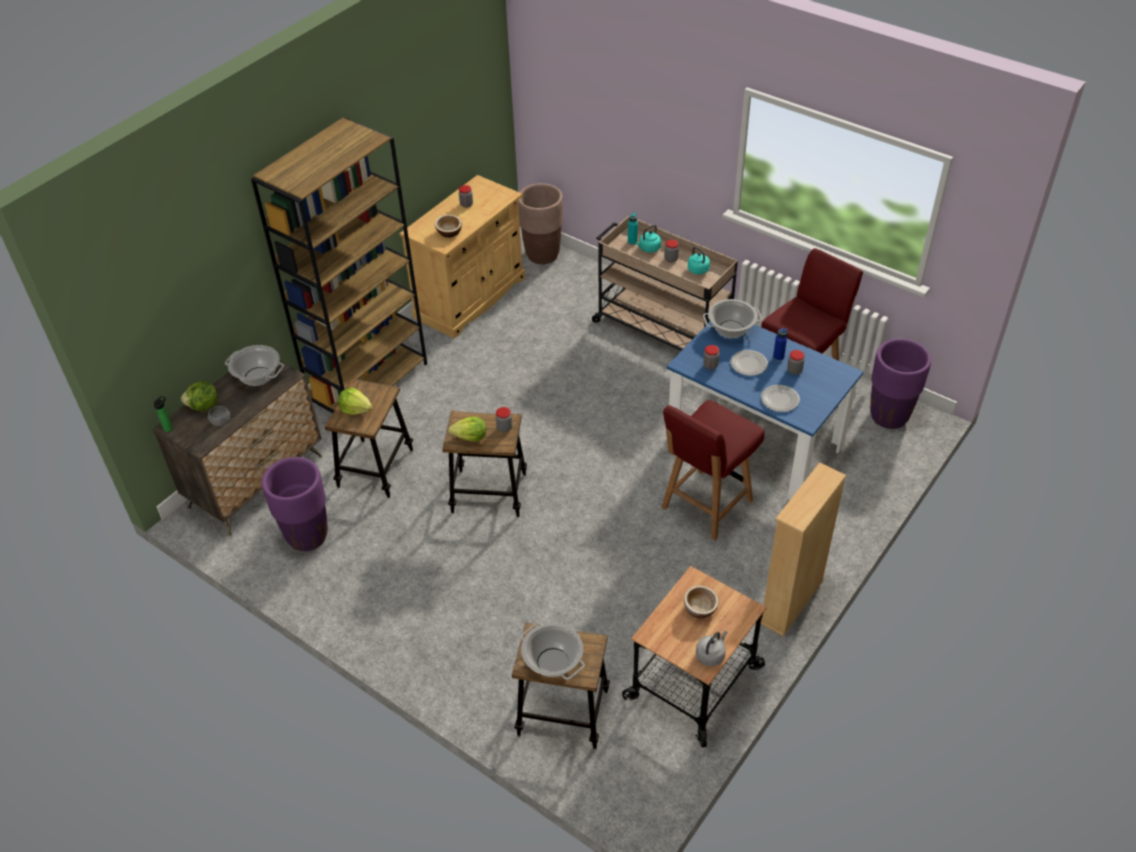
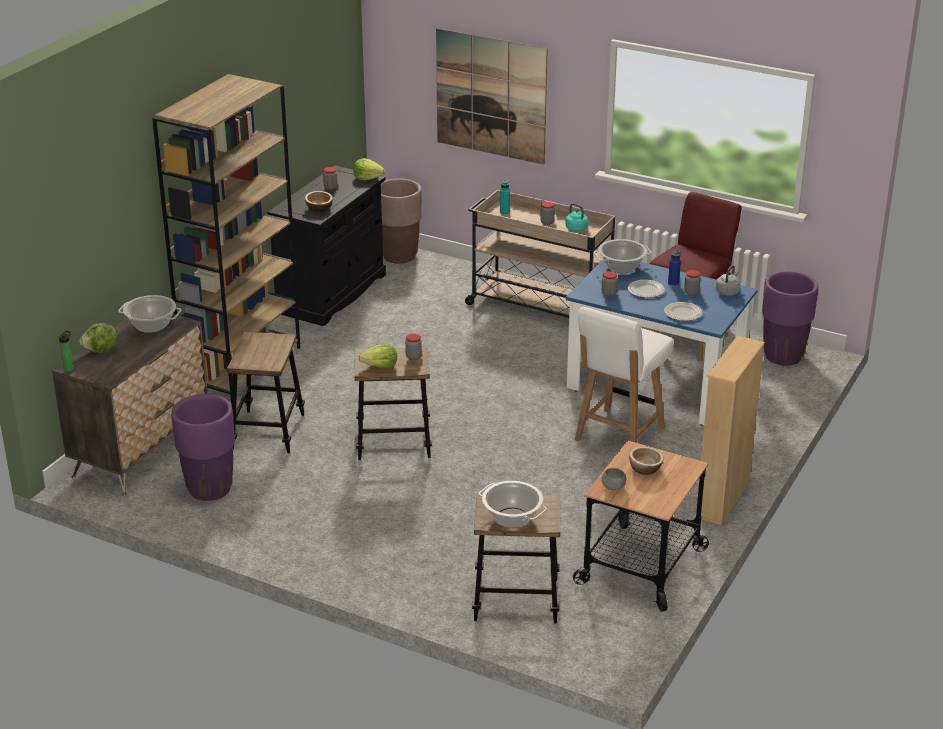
camera: 10 degrees left, 15 degrees down
(221, 422) = (123, 361): grey bowl -> grey bowl (613, 487)
(356, 408) = (255, 353): lettuce -> lettuce (368, 177)
(470, 297) = (332, 293): beige cabinet -> black cabinet
(627, 122) = (491, 96): none -> picture
(648, 249) = (522, 216): turquoise kettle -> none
(705, 505) = (618, 435): red chair -> white chair
(711, 655) = (665, 499): grey kettle -> grey kettle (728, 292)

